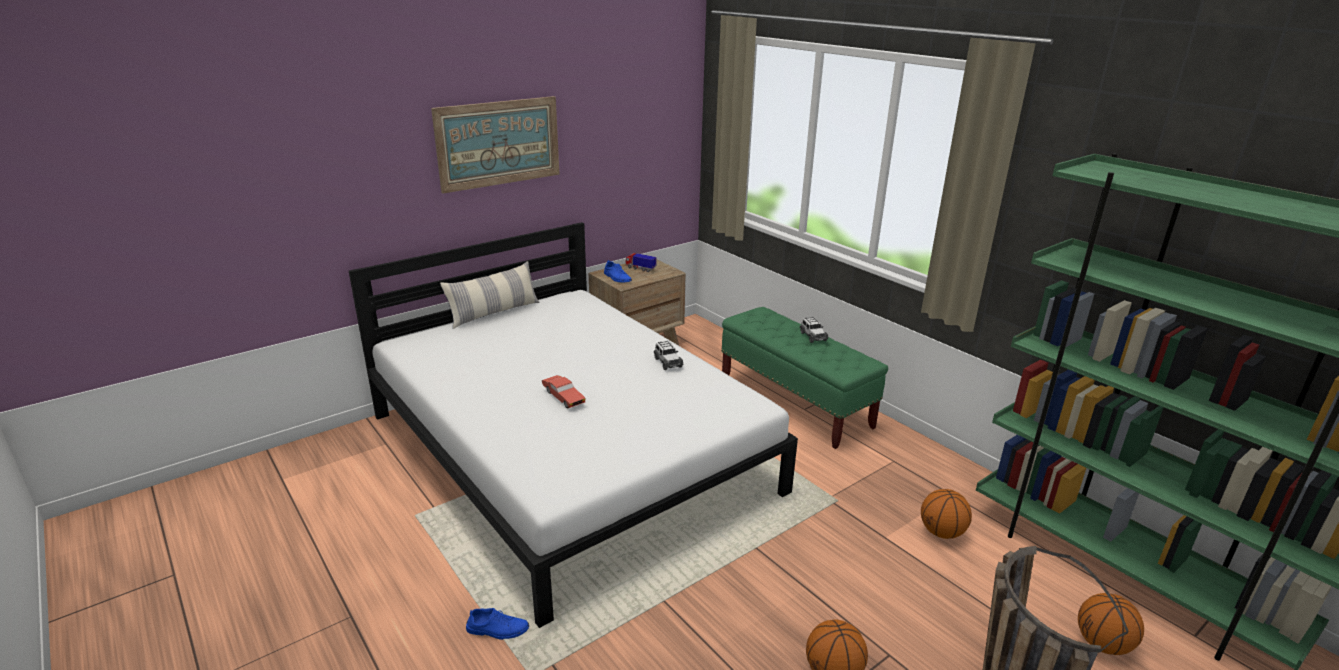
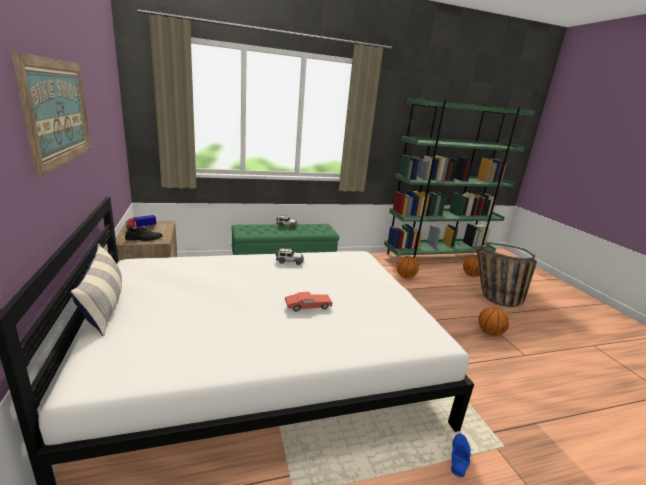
camera: 70 degrees left, 5 degrees down
(617, 278) = (144, 238): blue shoe -> black shoe

